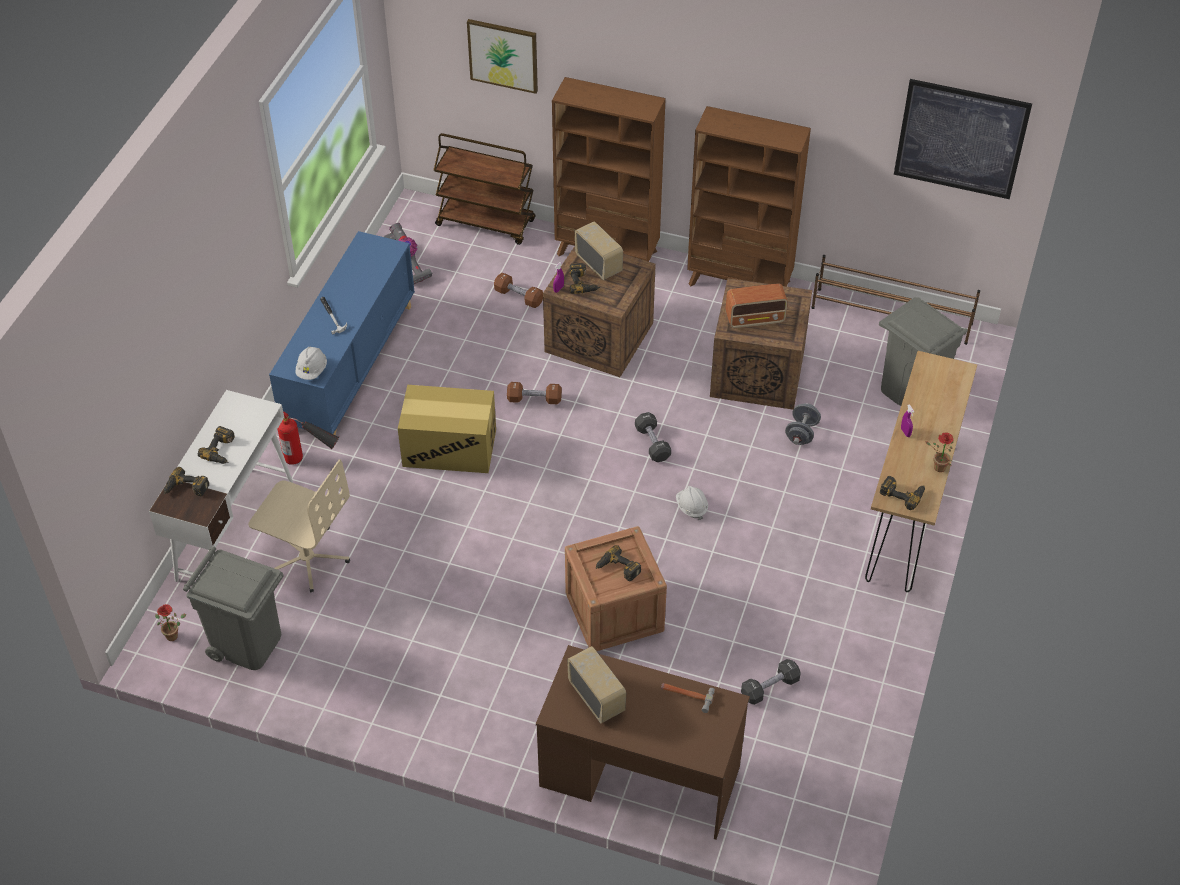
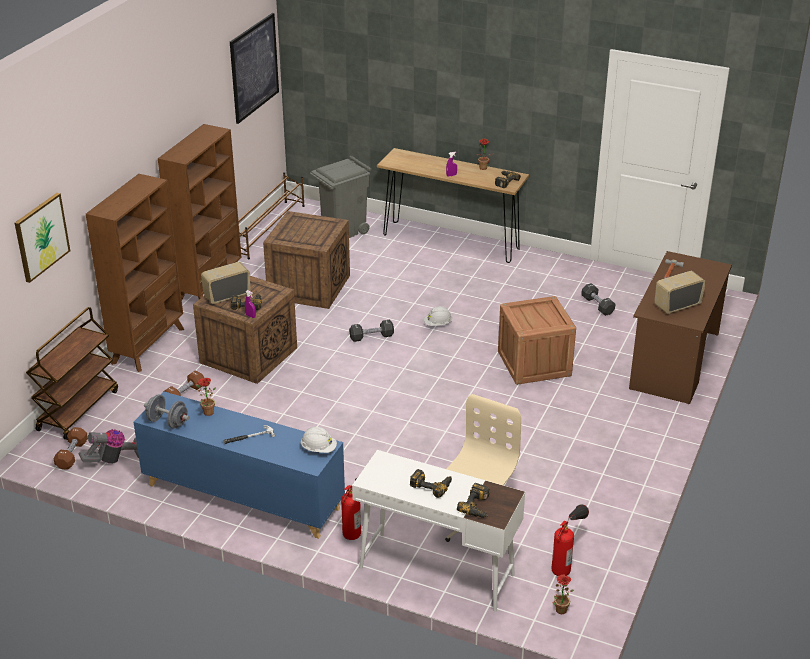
camera: 85 degrees left, 15 degrees down
(248, 643) = (567, 558): grey trash can -> fire extinguisher
(374, 279) = (206, 412): none -> potted plant
(449, 447) = (357, 438): cardboard box -> none
(534, 399) = (311, 391): brown dumbbell -> brown dumbbell (72, 455)
(617, 569) = (539, 316): power drill -> none
(755, 319) = (311, 234): radio -> none
(801, 433) = (373, 274): grey dumbbell -> grey dumbbell (167, 422)

